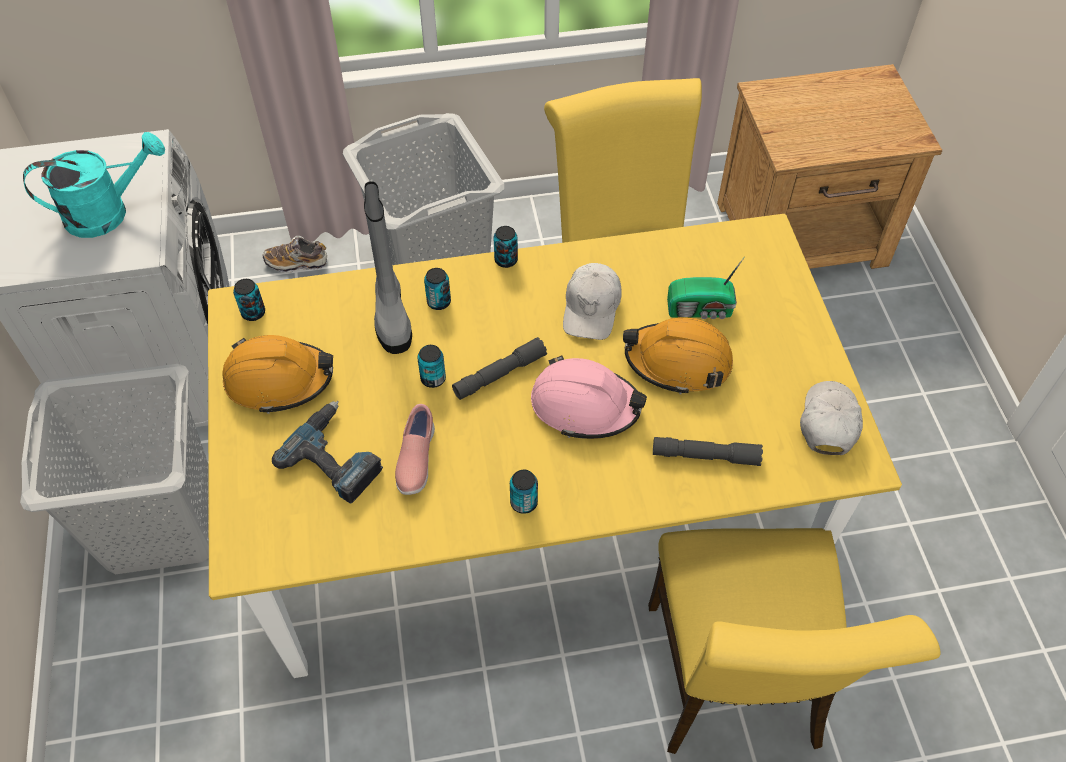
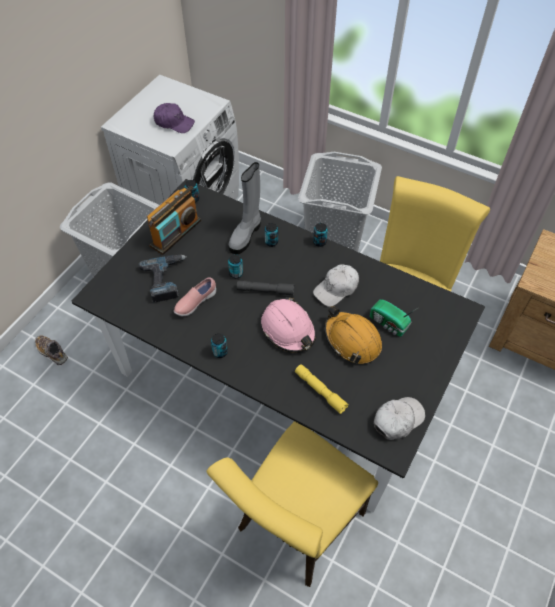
camera: 40 degrees right, 0 degrees up
(108, 212) = (174, 123): turquoise watering can -> purple cap
(279, 380) = (176, 233): orange hard hat -> radio
(297, 263) = (278, 200): shoe -> shoe (52, 352)
(533, 512) = (278, 379): yellow dining table -> black dining table
(705, 456) = (320, 391): grey flashlight -> yellow flashlight

